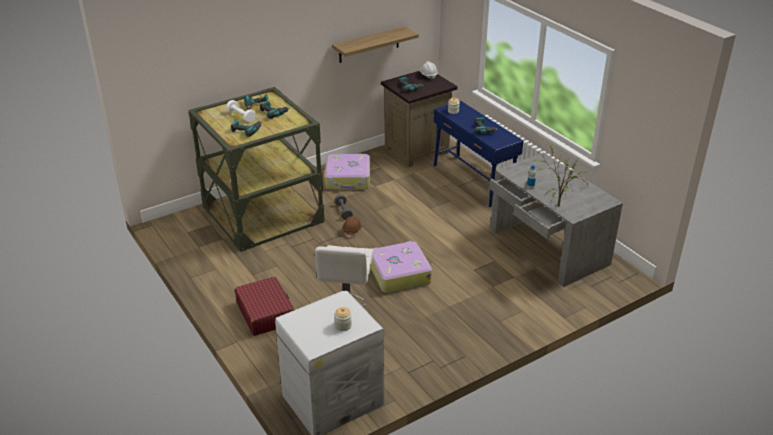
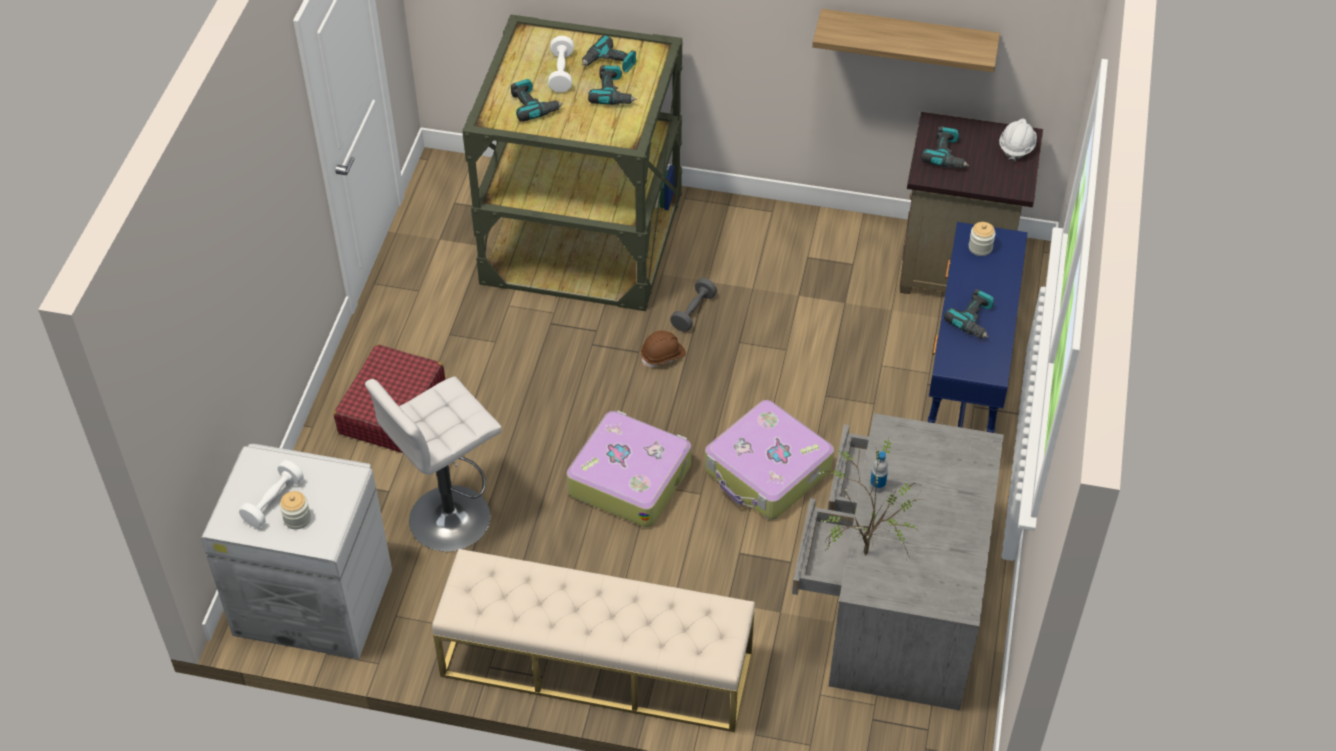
camera: 45 degrees right, 15 degrees up
(322, 327) = (273, 501): none -> white dumbbell
(348, 179) = (777, 254): suitcase -> suitcase (767, 471)
(478, 337) = (596, 664): none -> beige bench

